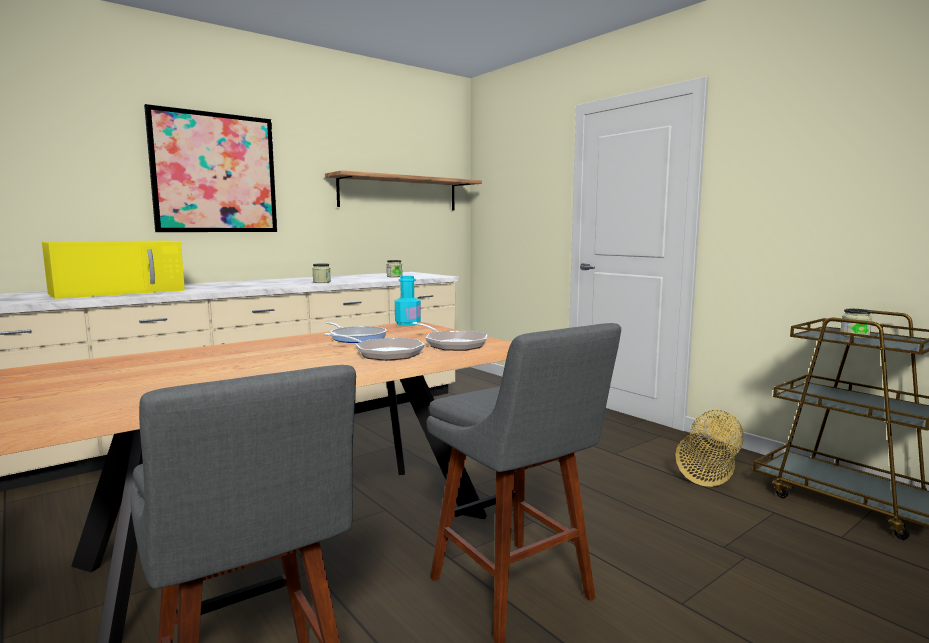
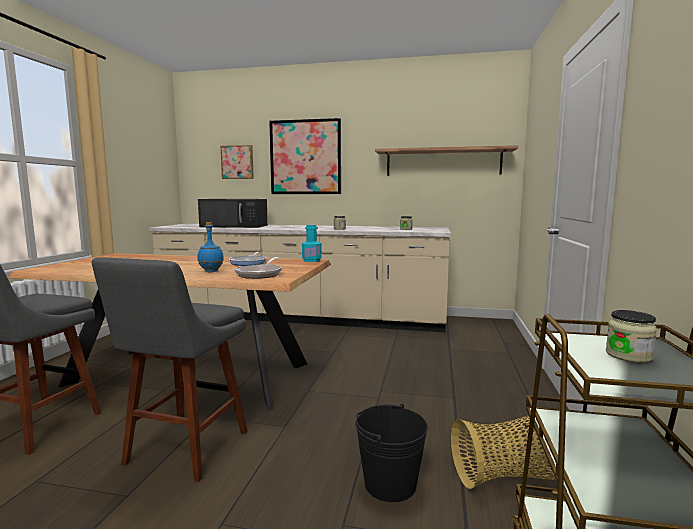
camera: 50 degrees right, 0 degrees up
(74, 172) = (237, 162): none -> picture
(120, 291) = (235, 226): yellow microwave -> black microwave
(384, 353) = (211, 271): frying pan -> blue bottle
(683, 510) = (390, 484): none -> black bucket

